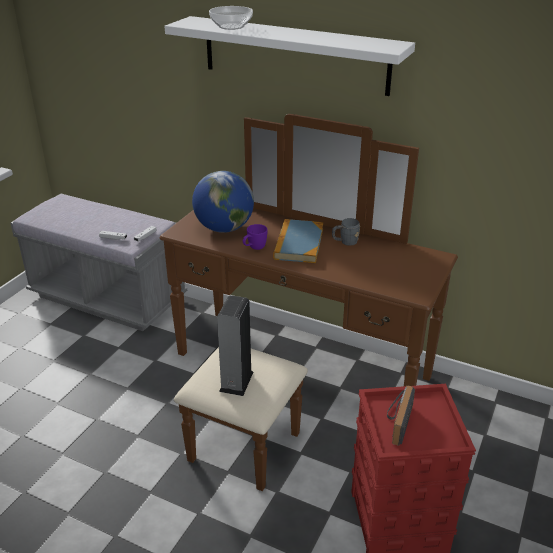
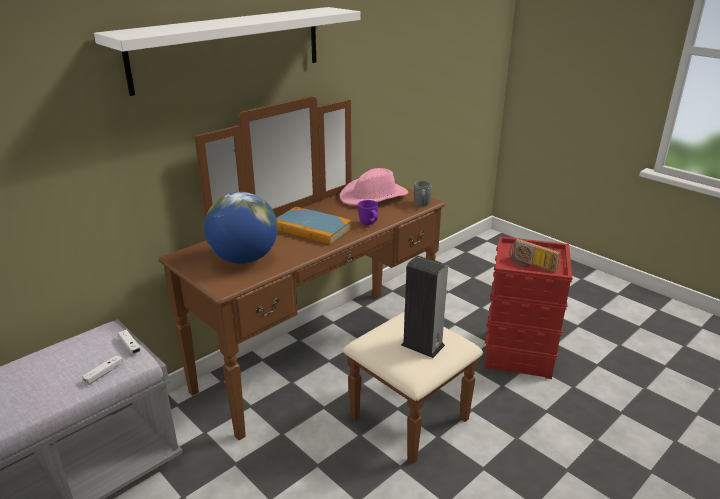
camera: 70 degrees left, 5 degrees down
(231, 26) = (183, 26): bowl -> none
(254, 248) = (301, 250): purple mug -> purple mug (369, 224)
(345, 242) = (327, 209): grey mug -> grey mug (422, 205)
(400, 260) = (374, 196): none -> pink hat

